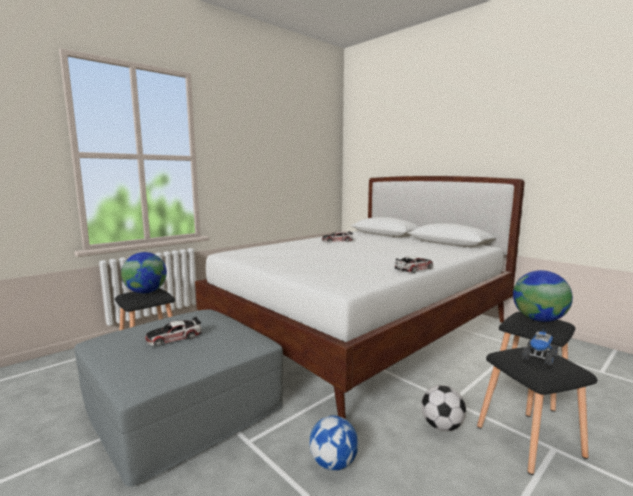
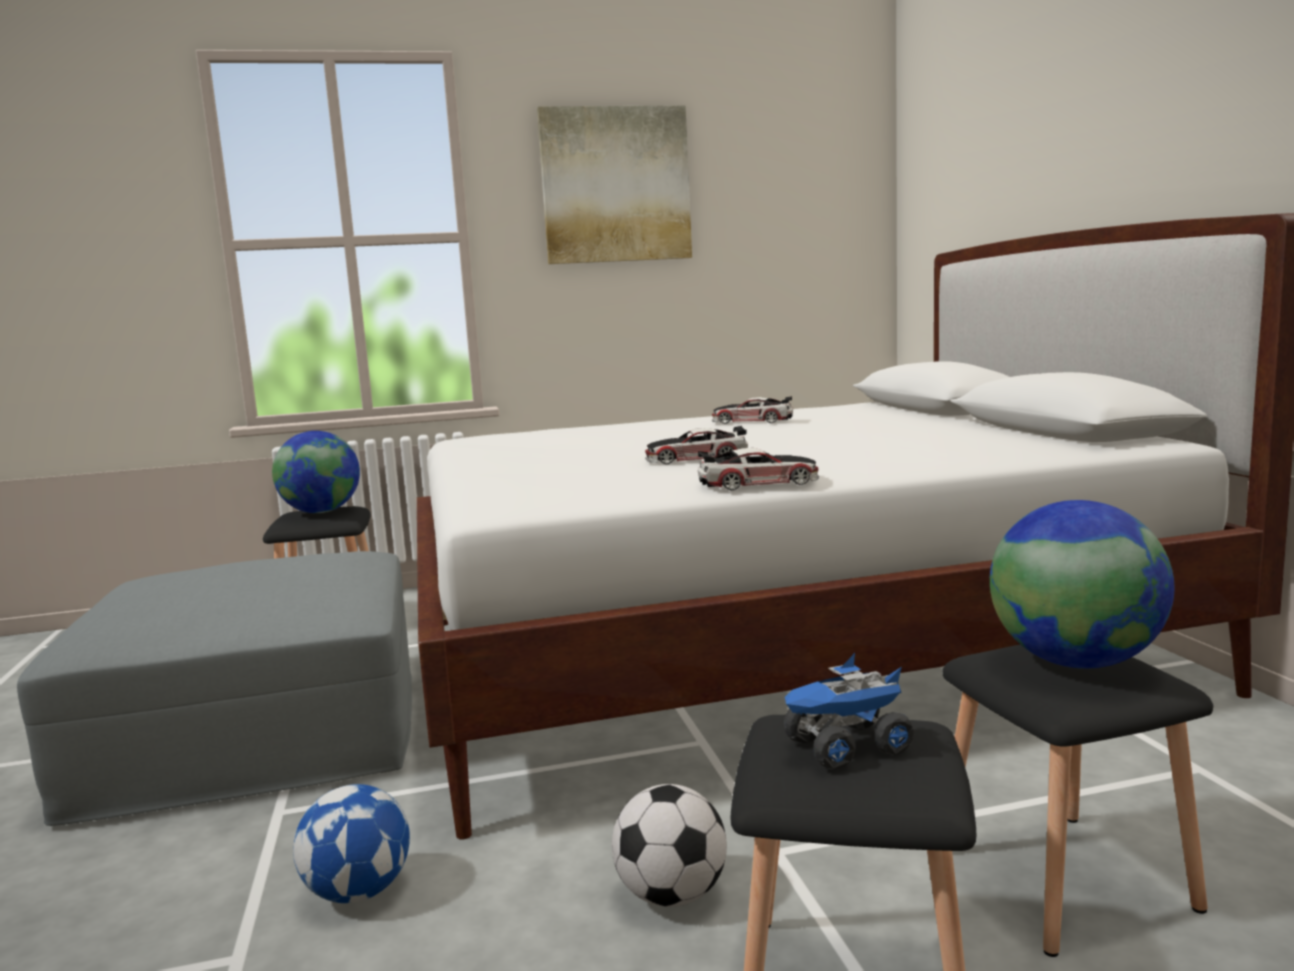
camera: 30 degrees right, 0 degrees up
(174, 337) = (224, 586): toy car -> toy car (696, 459)
(254, 141) = (615, 185): none -> picture

